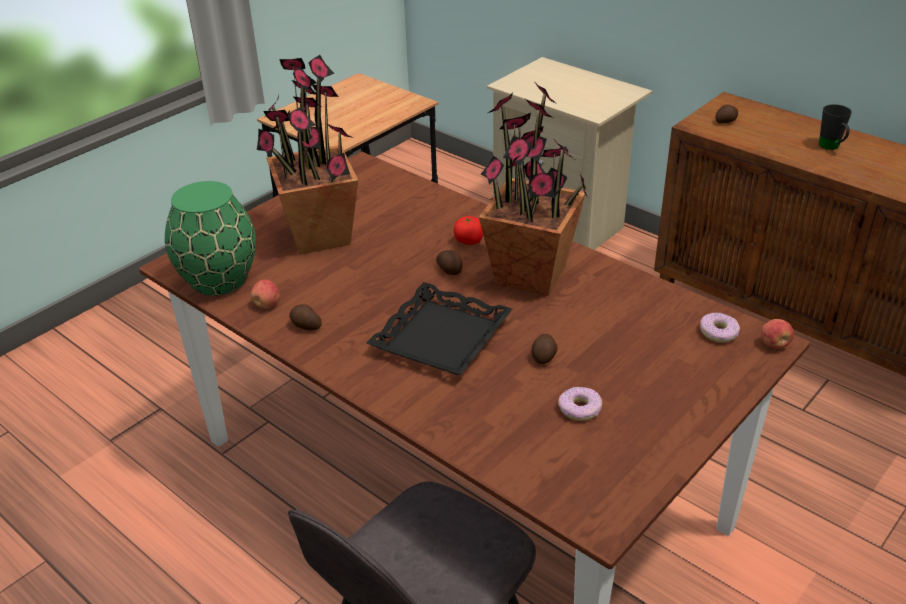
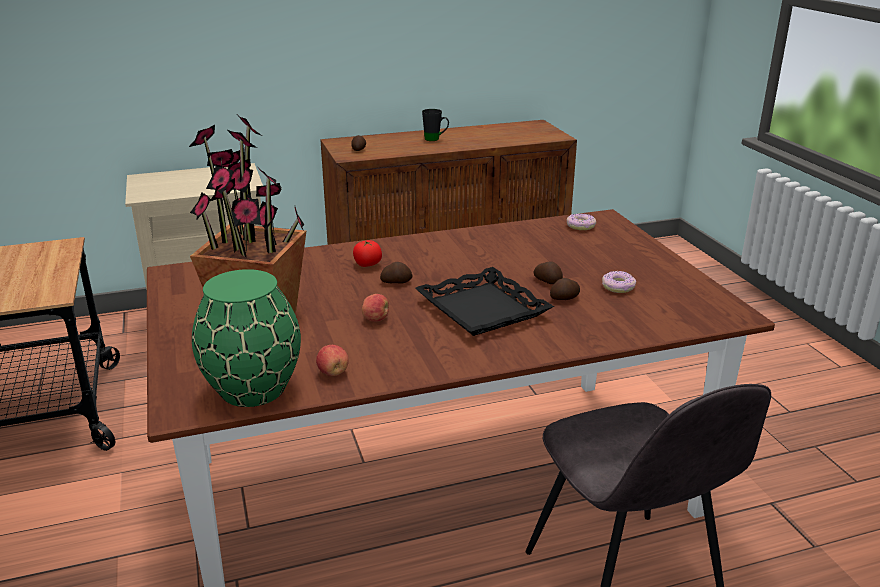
camera: 60 degrees left, 10 degrees down
(305, 326) = (393, 362): potato -> potato (565, 298)
(531, 275) = (445, 257): potted plant -> none
(774, 344) = (608, 217): apple -> apple (376, 319)

